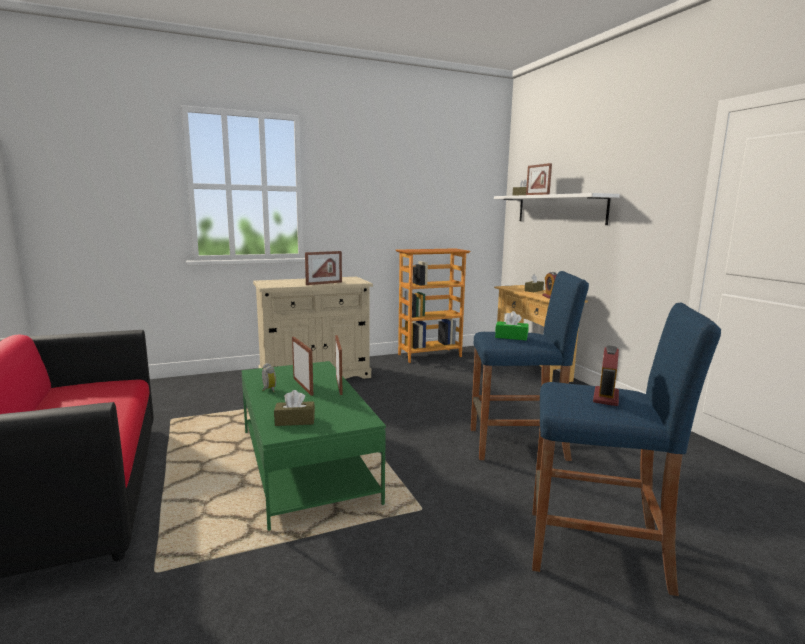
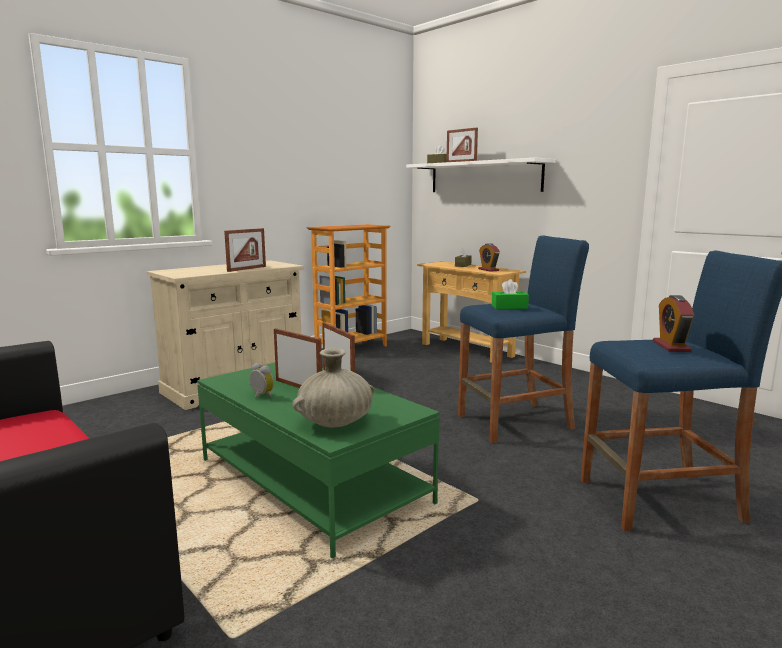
camera: 20 degrees left, 0 degrees up
(295, 421) = (335, 423): brown tissue box -> beige vase

